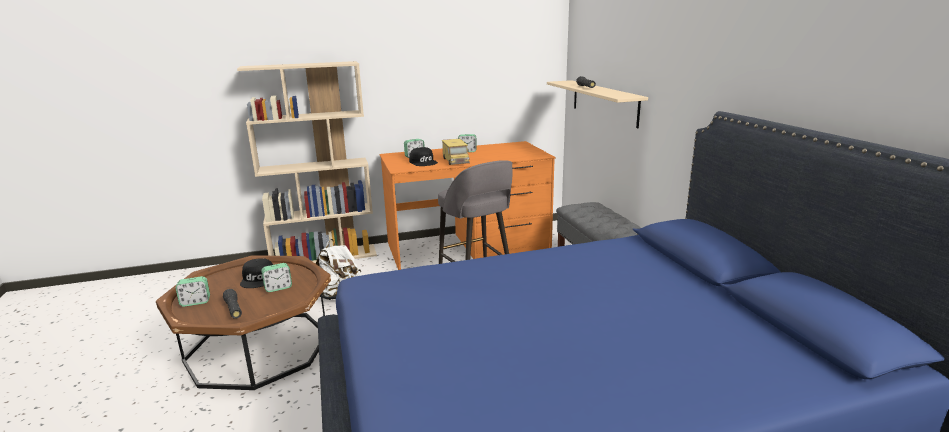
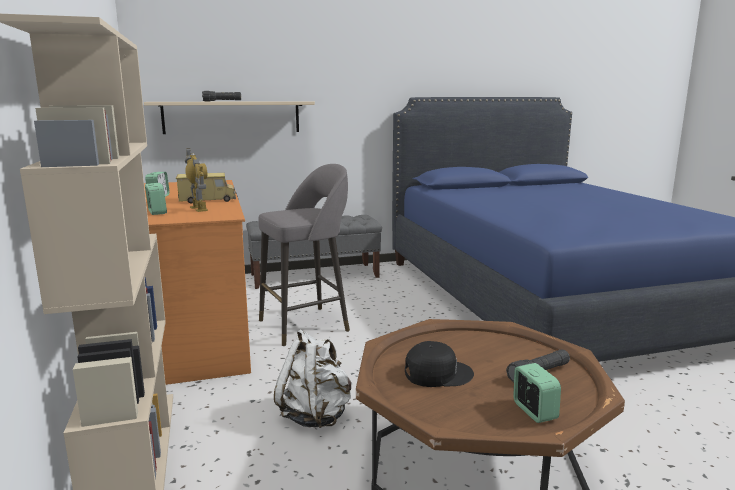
camera: 90 degrees left, 5 degrees down
(278, 288) = (464, 353): alarm clock -> none
(423, 162) = (199, 209): black cap -> toy robot

